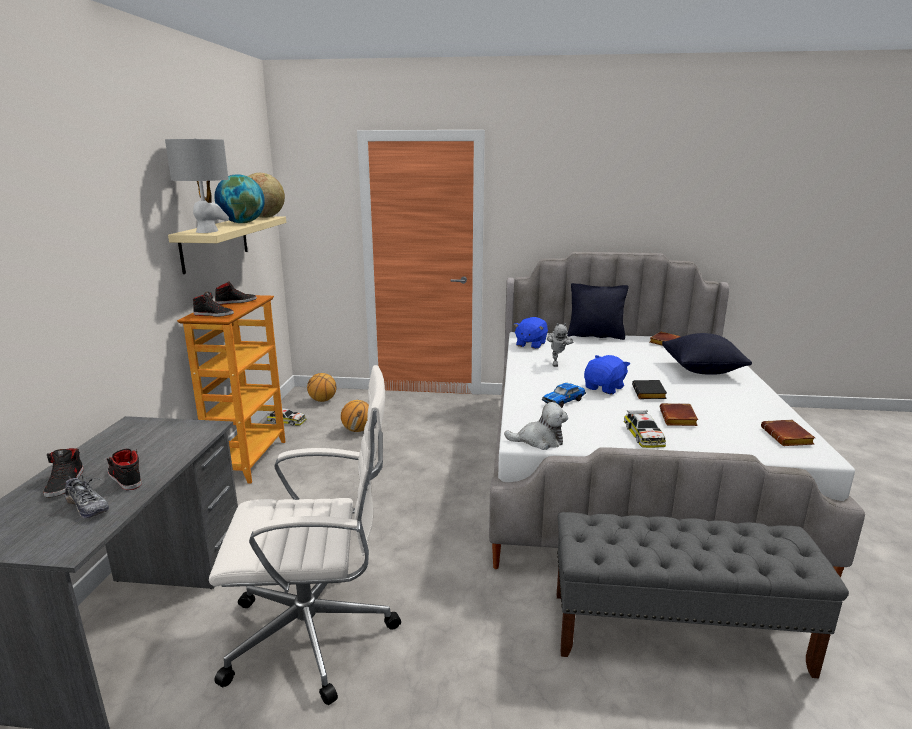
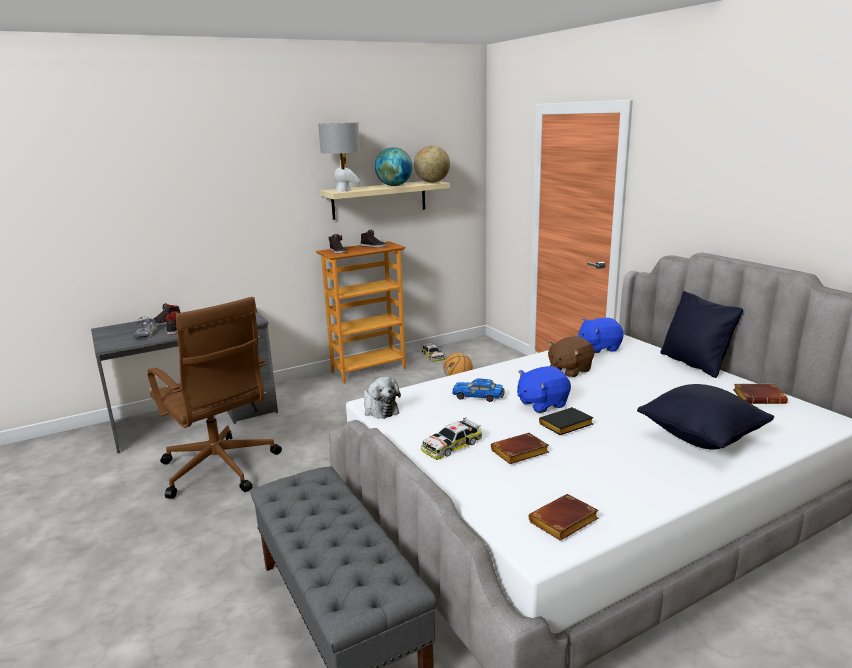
camera: 55 degrees right, 0 degrees up
(315, 634) = (220, 469): white office chair -> brown office chair
(322, 400) = (481, 351): basketball -> none
(557, 363) = (569, 370): toy robot -> brown plush toy
(604, 388) = (542, 404): blue plush toy -> blue plush toy turned 150 degrees clockwise

